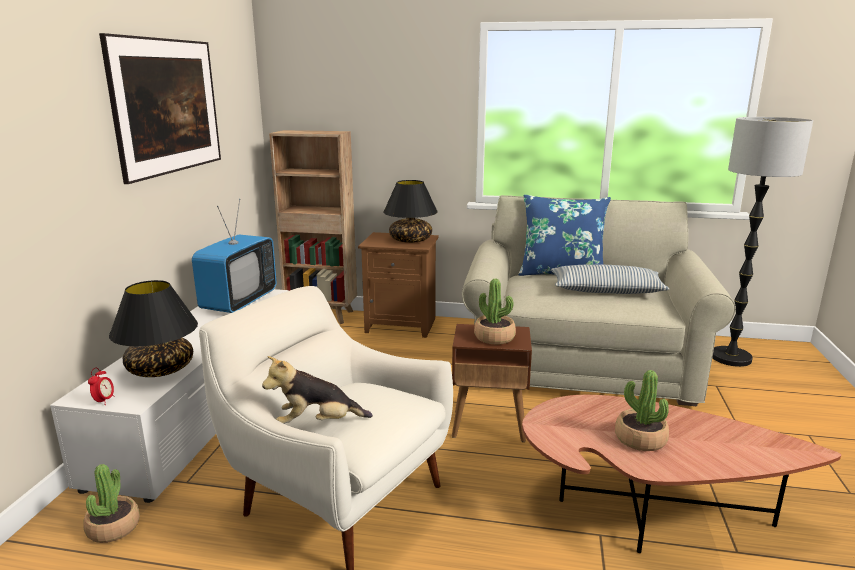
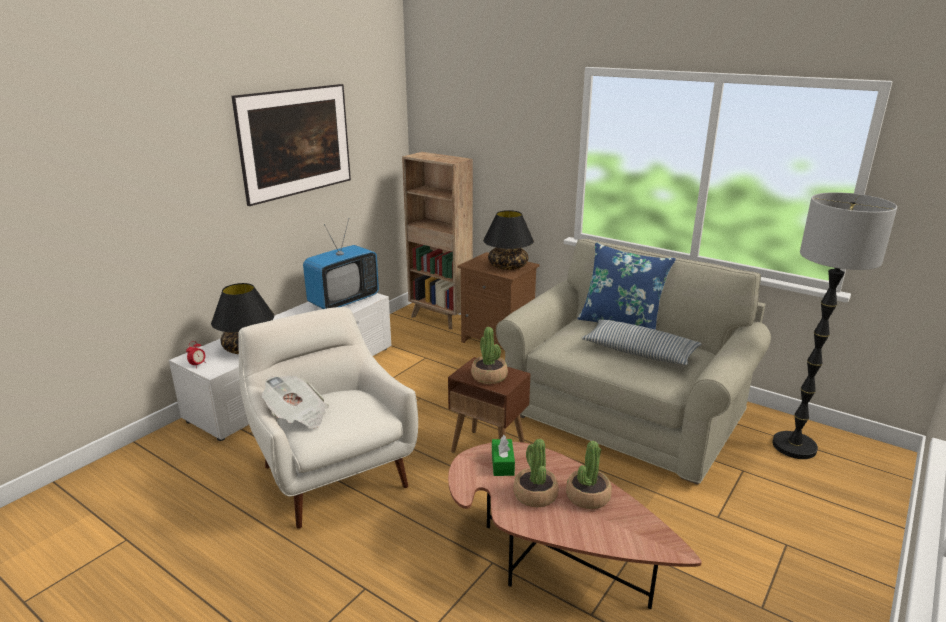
camera: 25 degrees right, 5 degrees up
(113, 528) = (190, 451): potted plant -> potted plant (587, 496)
(317, 423) = (298, 416): plush toy -> newspaper
(576, 419) = (502, 464): none -> green tissue box

